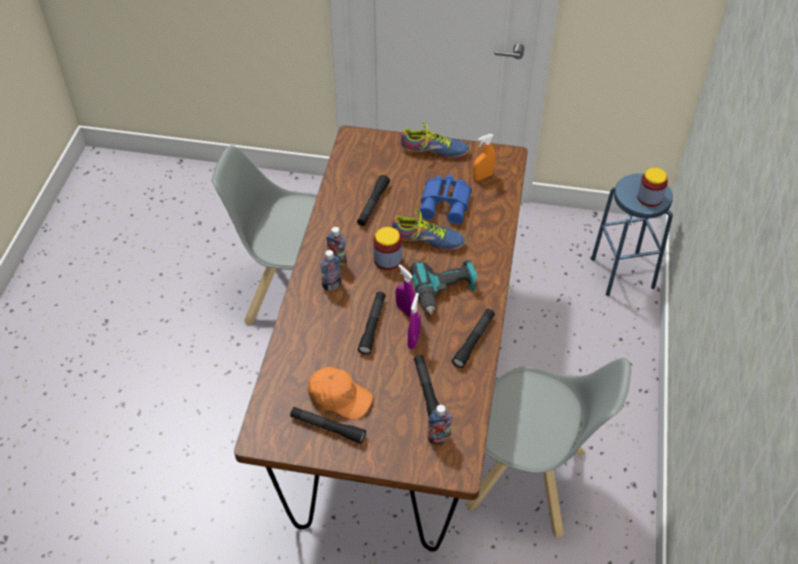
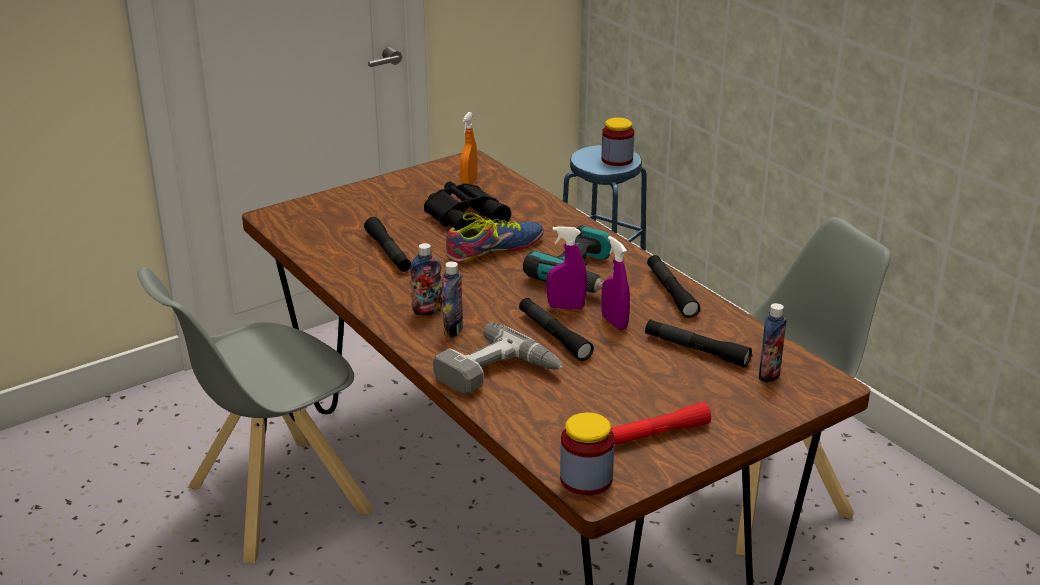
camera: 45 degrees left, 20 degrees down
(313, 331) = (498, 374): none -> power drill
(327, 428) = (652, 435): black flashlight -> red flashlight
(339, 397) = (620, 405): orange cap -> none
(387, 259) = (479, 282): jar -> jar (586, 479)
(434, 149) = (383, 187): shoe -> none
(446, 203) = (466, 216): blue binoculars -> black binoculars

